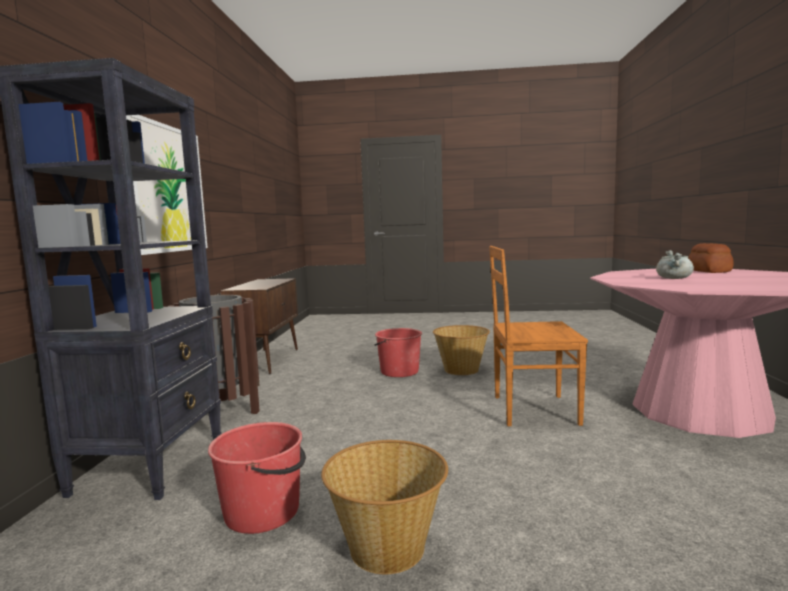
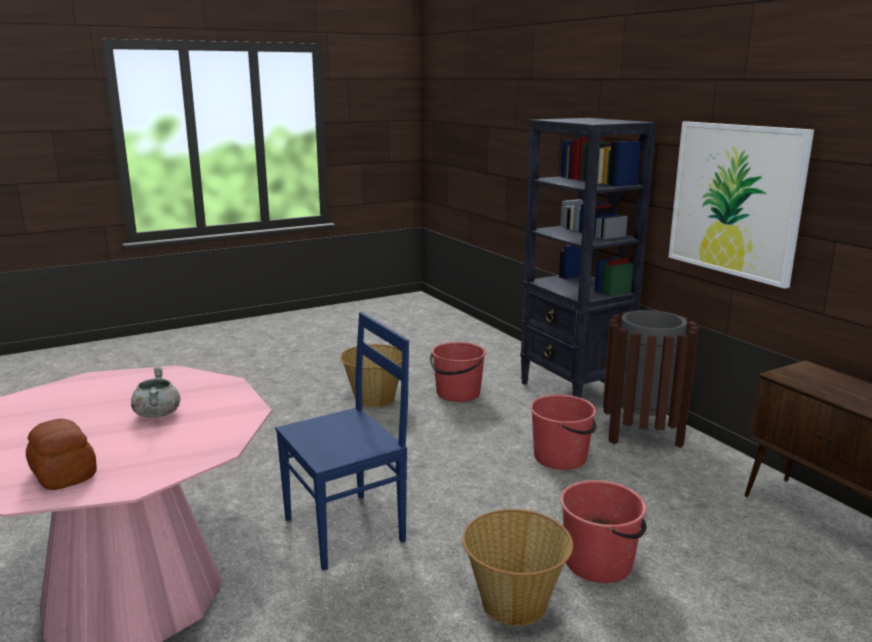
camera: 145 degrees right, 10 degrees up
(315, 412) = (561, 457): none -> red bucket
(532, 410) = (348, 529): brown chair -> blue chair

